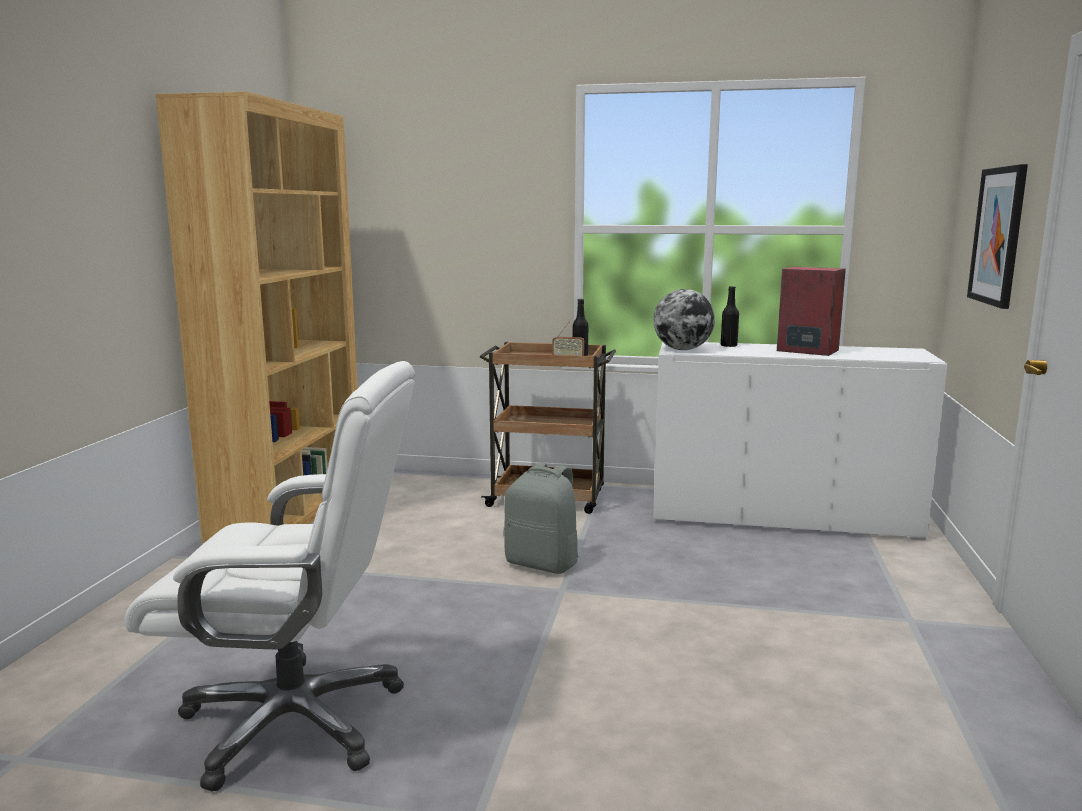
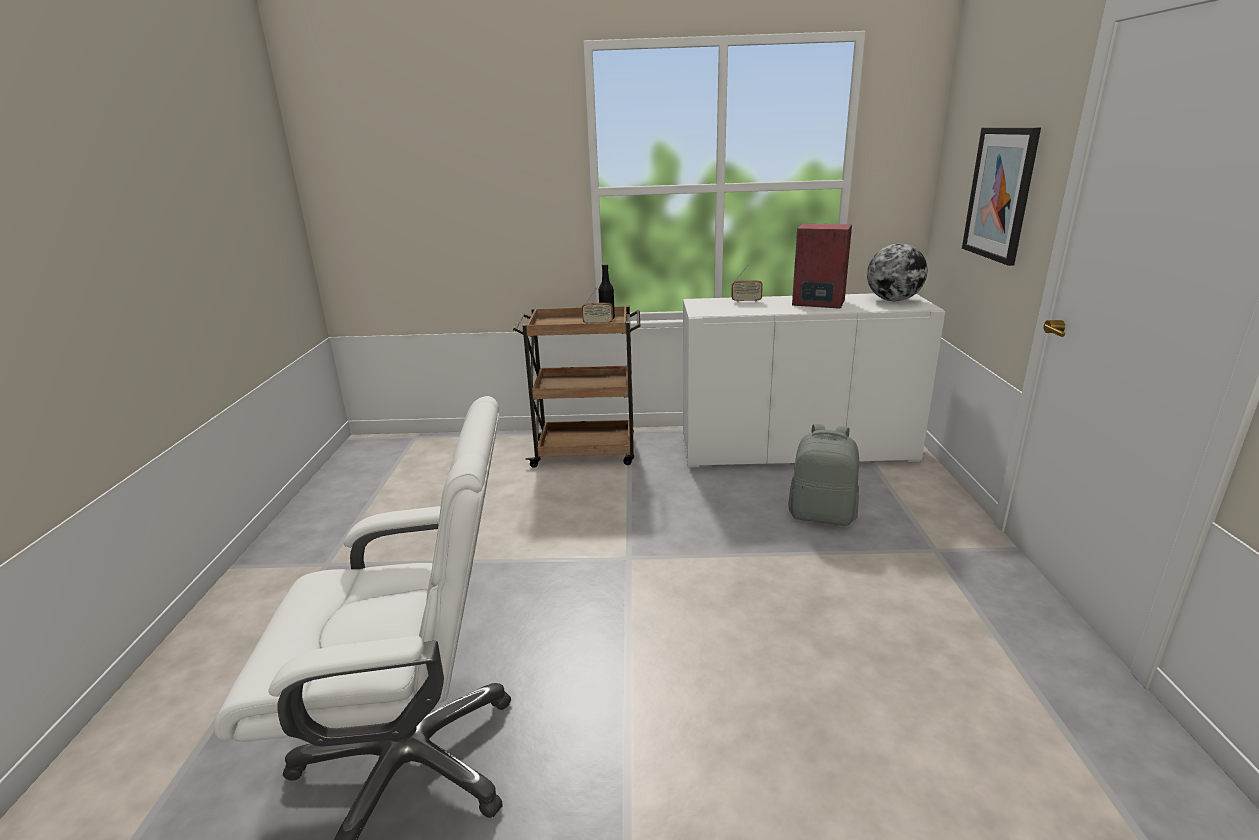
camera: 10 degrees left, 10 degrees up
(290, 510) = (339, 493): brown bookcase -> none
(543, 563) = (602, 528): grey backpack -> grey backpack (822, 515)
(682, 349) = (707, 310): globe -> globe (893, 300)
(728, 346) = (746, 301): black bottle -> radio

